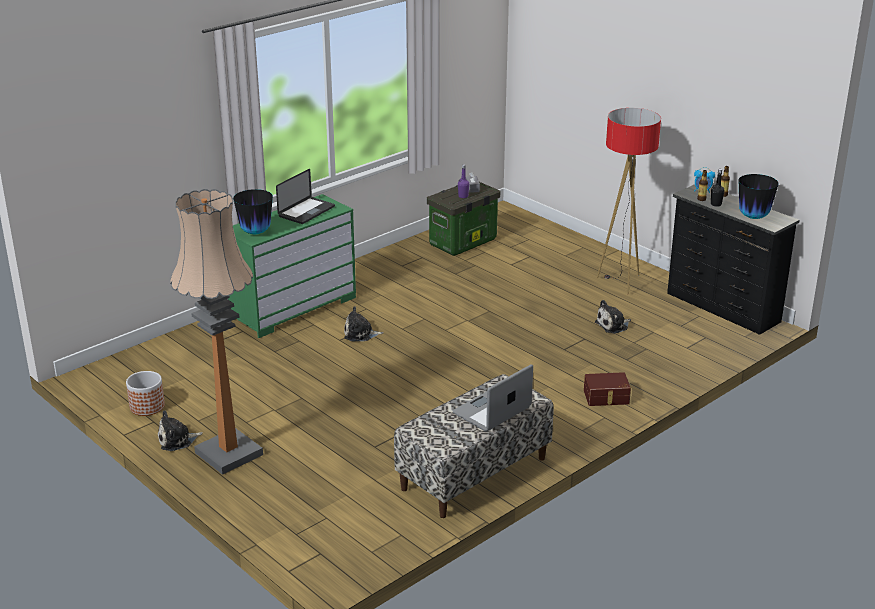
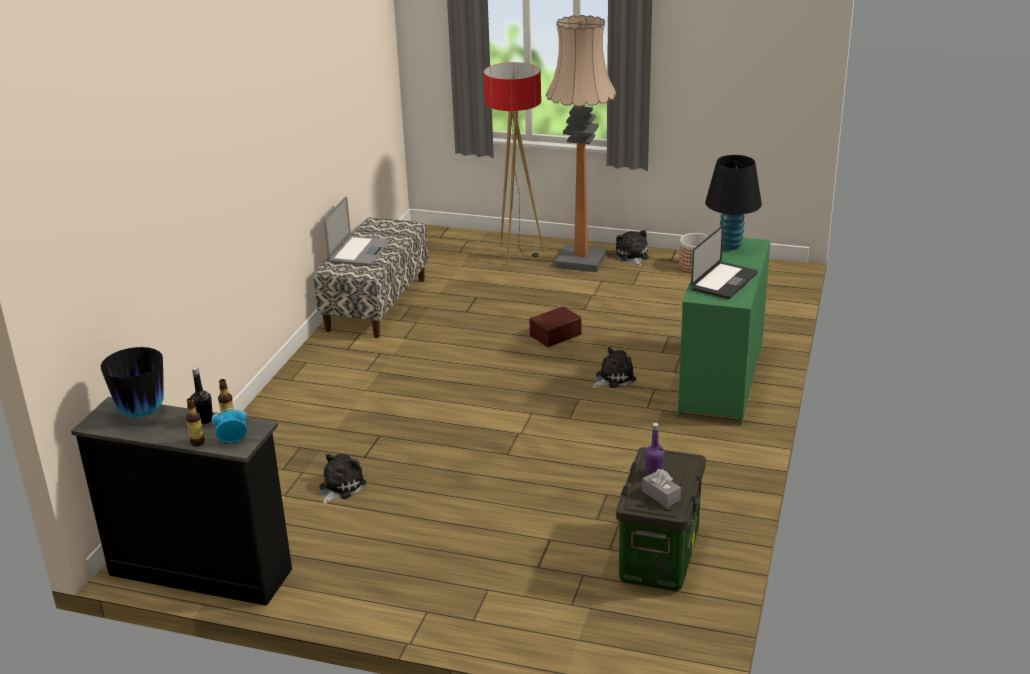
camera: 150 degrees right, 0 degrees up
(177, 440) = (632, 256): plush toy -> plush toy turned 45 degrees counterclockwise
(255, 232) = (730, 246): vase -> black table lamp
(306, 211) = (724, 282): laptop -> laptop turned 150 degrees counterclockwise
(606, 397) = (299, 398): brown storage box -> brown storage box (554, 334)
(620, 282) = (370, 565): floor lamp -> floor lamp (517, 254)

